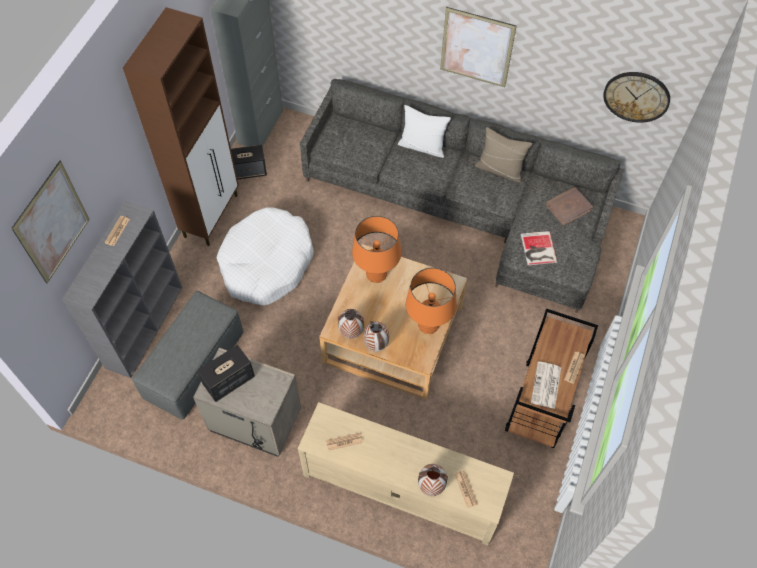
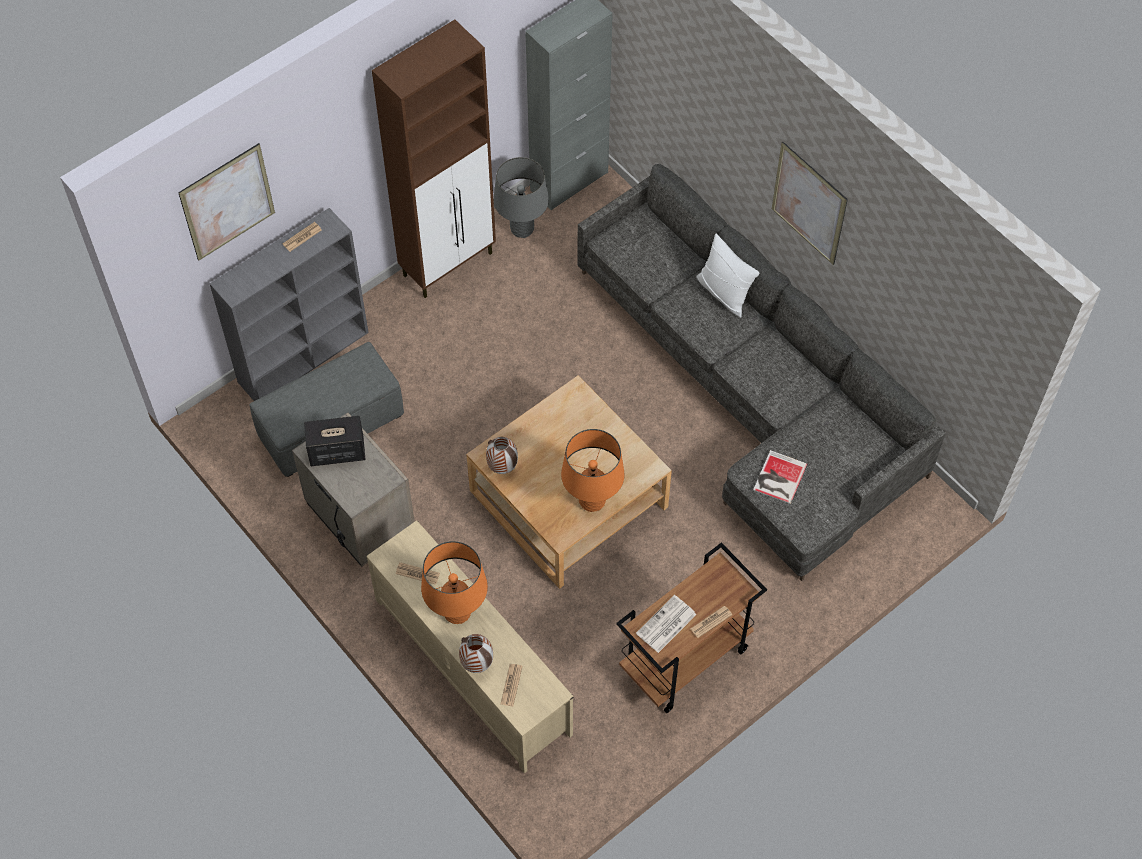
camera: 30 degrees right, 0 degrees up
(248, 171) = (522, 229): speaker -> grey table lamp
(266, 264) = (476, 349): white dog bed -> none
(376, 274) = (571, 417): orange table lamp -> orange table lamp (457, 612)
(376, 345) = (521, 494): vase -> none
(500, 169) = (799, 363): beige pillow -> none
(568, 207) = (851, 447): brown book -> none
(636, 96) = (961, 346): wall clock -> none

